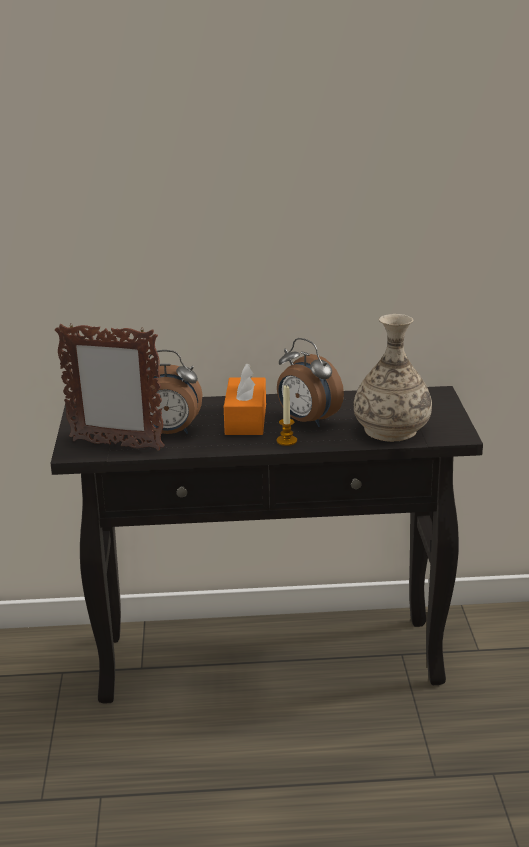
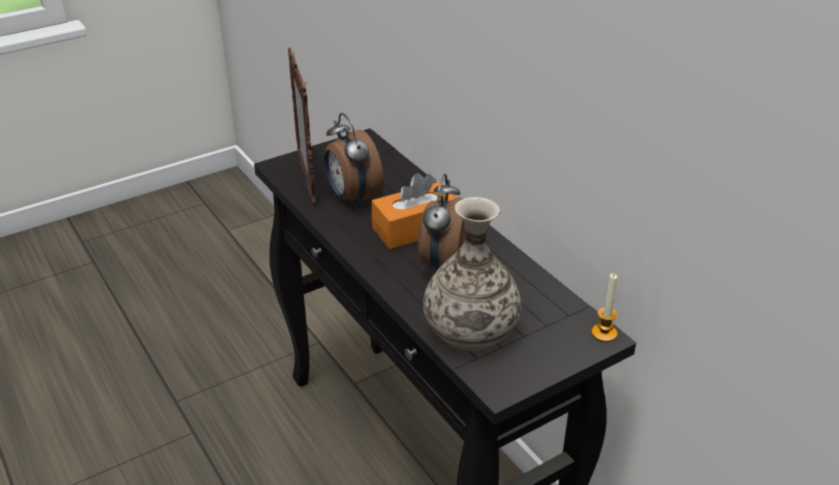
camera: 60 degrees right, 10 degrees up
(286, 441) = (388, 268): candle -> candle (604, 333)

